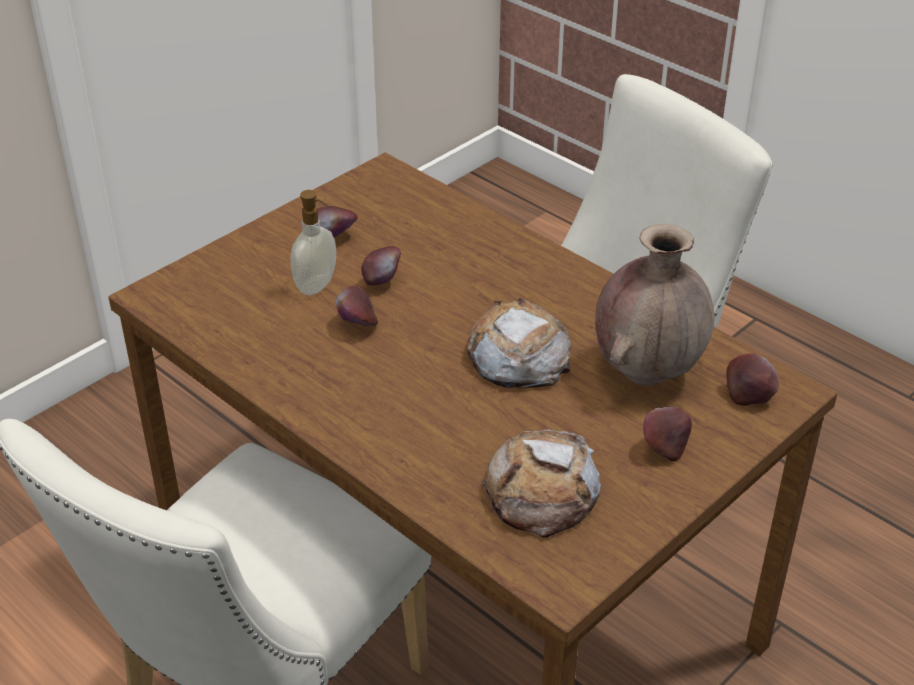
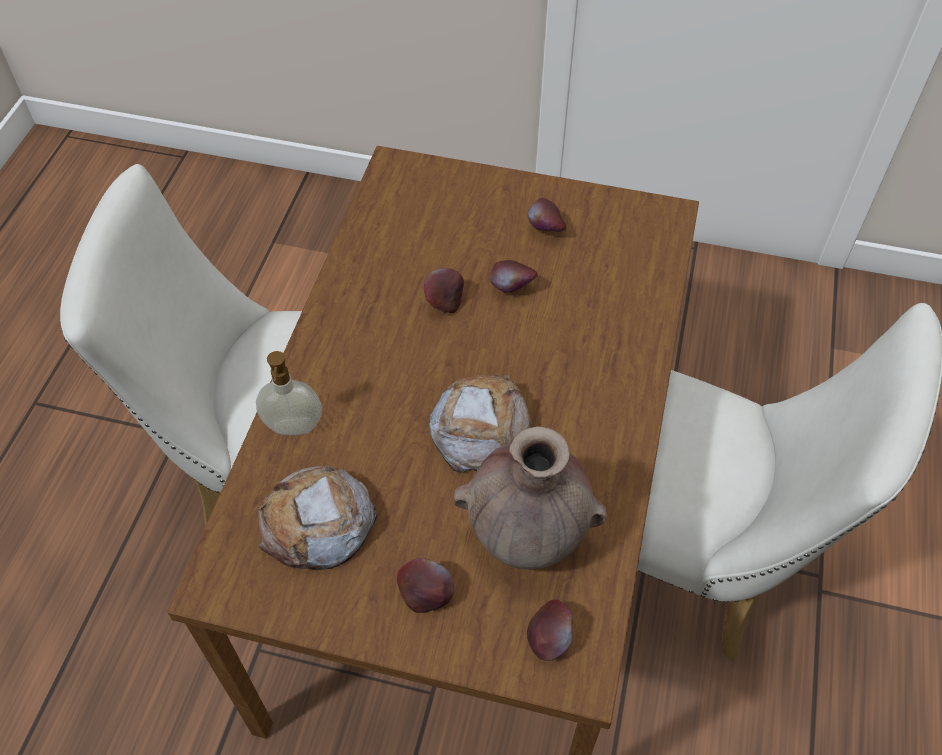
camera: 60 degrees right, 15 degrees up
(317, 286) = (475, 252): soap dispenser -> soap dispenser (293, 428)

